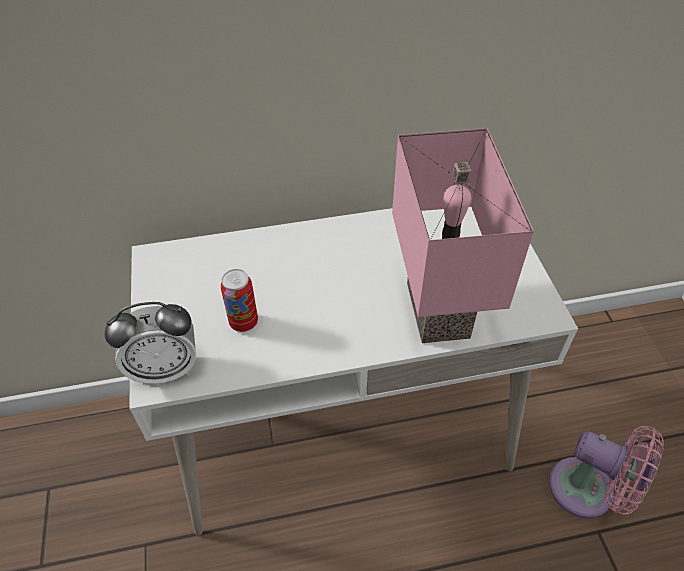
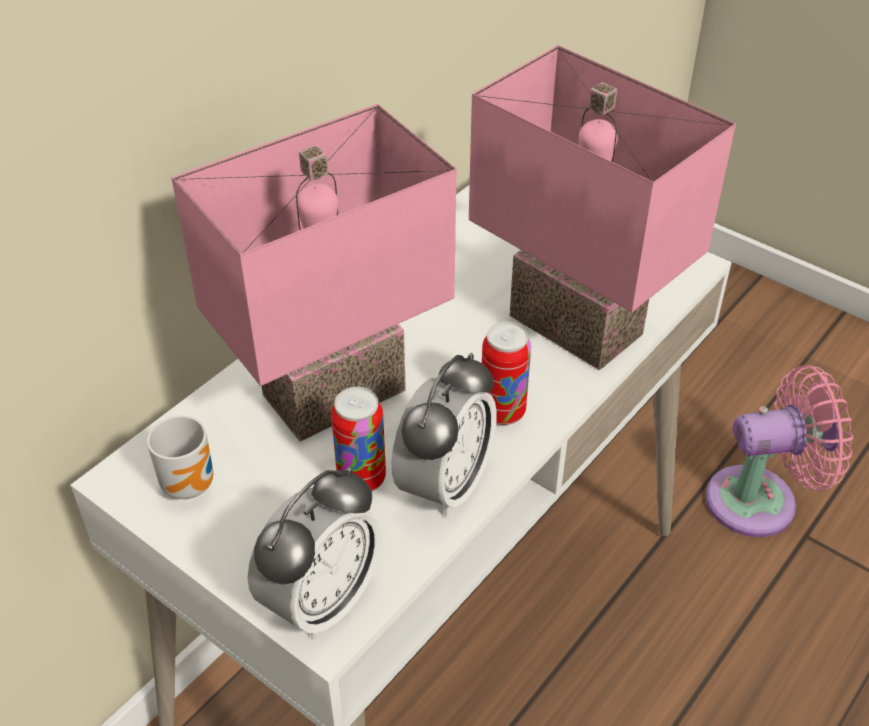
camera: 40 degrees left, 5 degrees down
(175, 276) = (192, 483): none -> mug
(276, 352) = (445, 485): none -> alarm clock
(279, 268) = (332, 388): none -> pink table lamp
(345, 333) = (502, 412): none -> can

